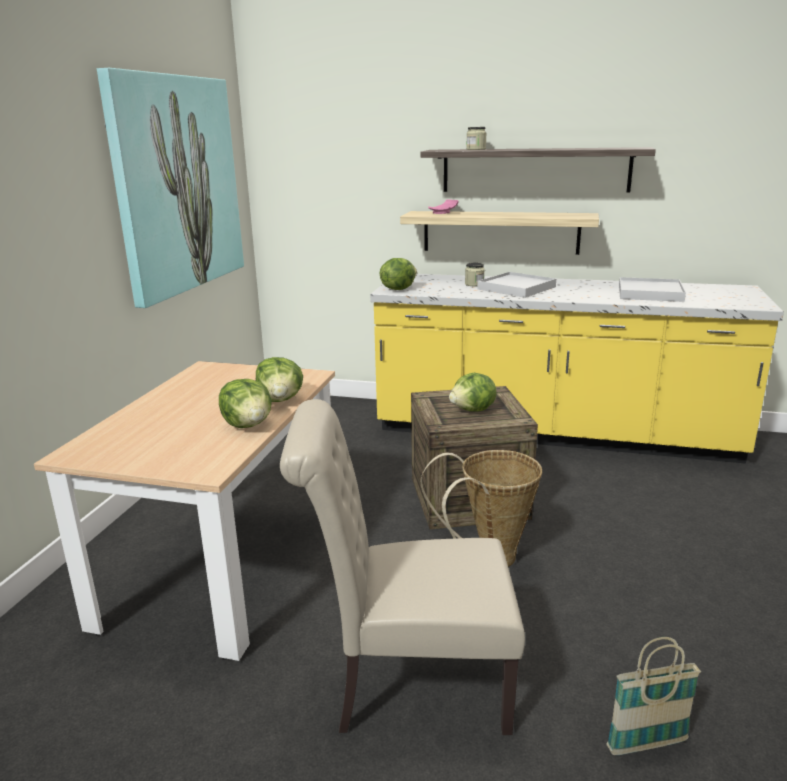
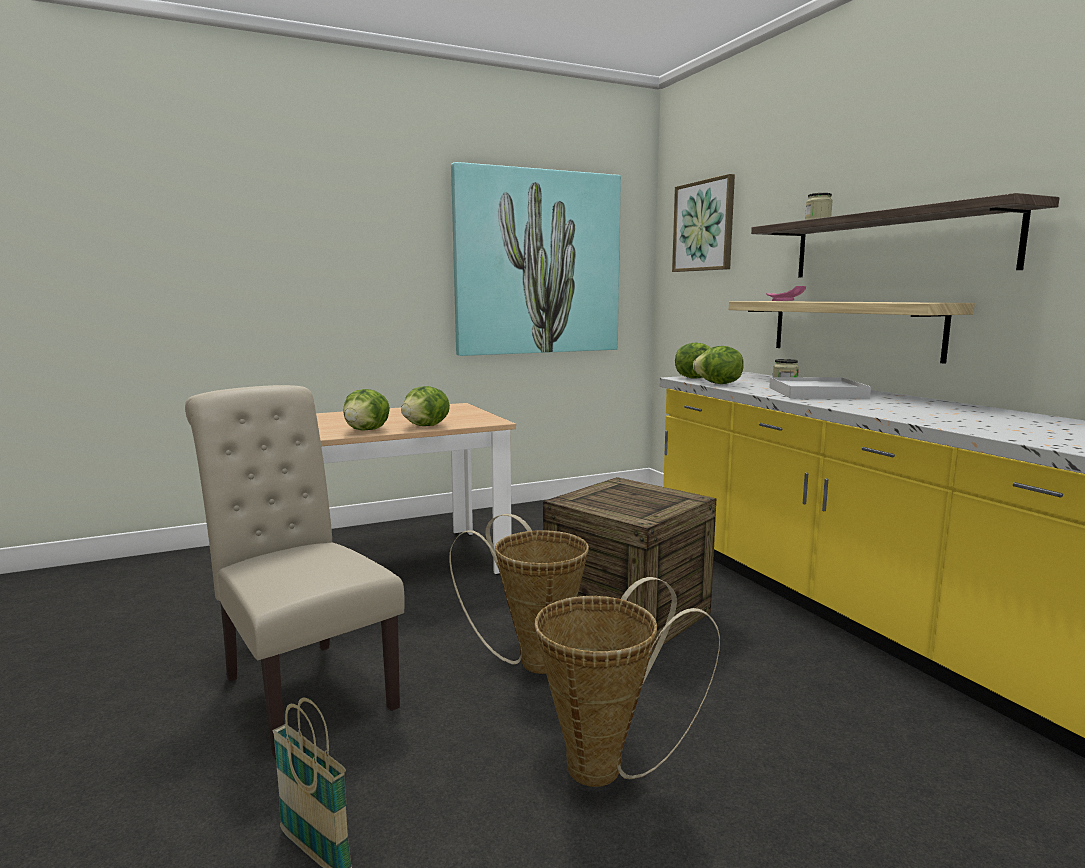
camera: 50 degrees right, 10 degrees down
(320, 138) = (704, 226): none -> picture
(473, 410) = (624, 501): lettuce -> lettuce (718, 384)
(640, 587) = (607, 767): none -> basket
(650, 293) = (982, 420): white tray -> none

